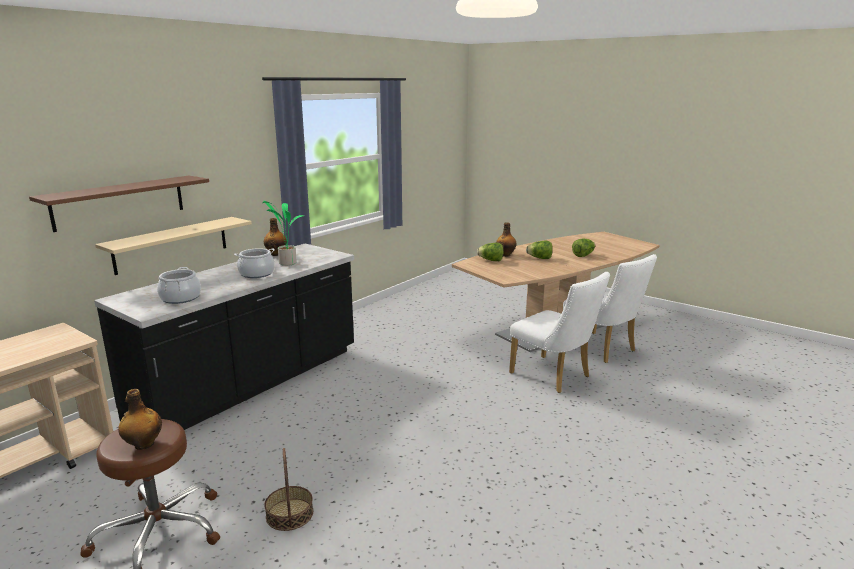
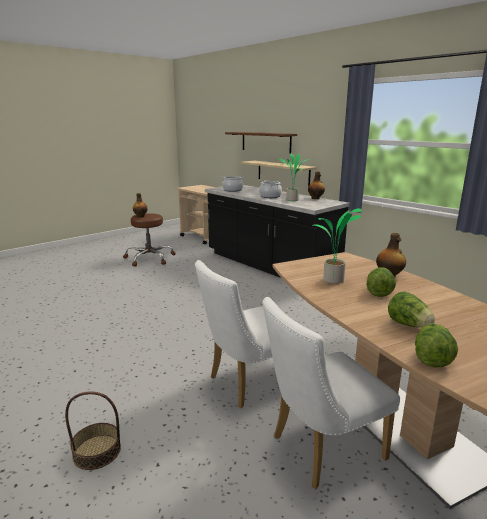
camera: 100 degrees right, 0 degrees up
(289, 514) = (138, 277): basket -> basket (97, 451)
(491, 260) = (360, 267): lettuce -> lettuce (431, 358)
(529, 267) = (333, 281): none -> potted plant

